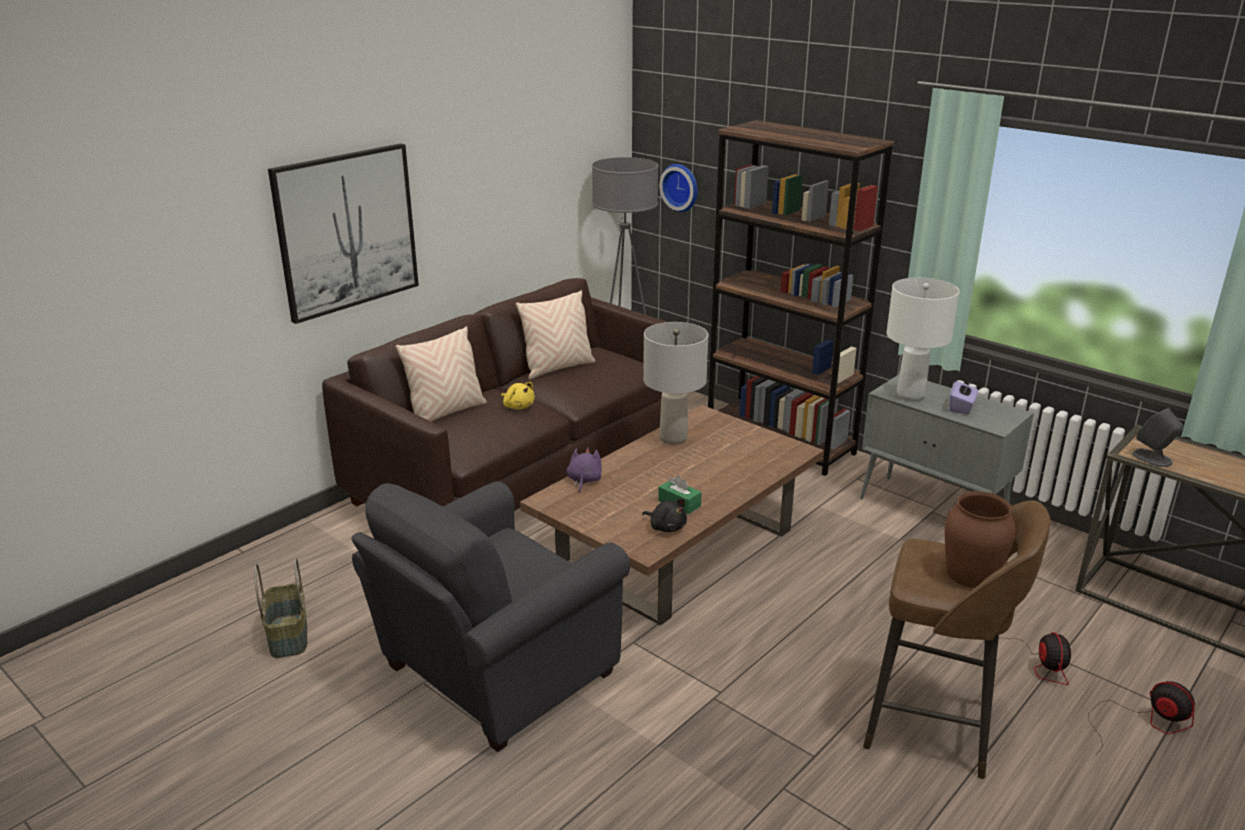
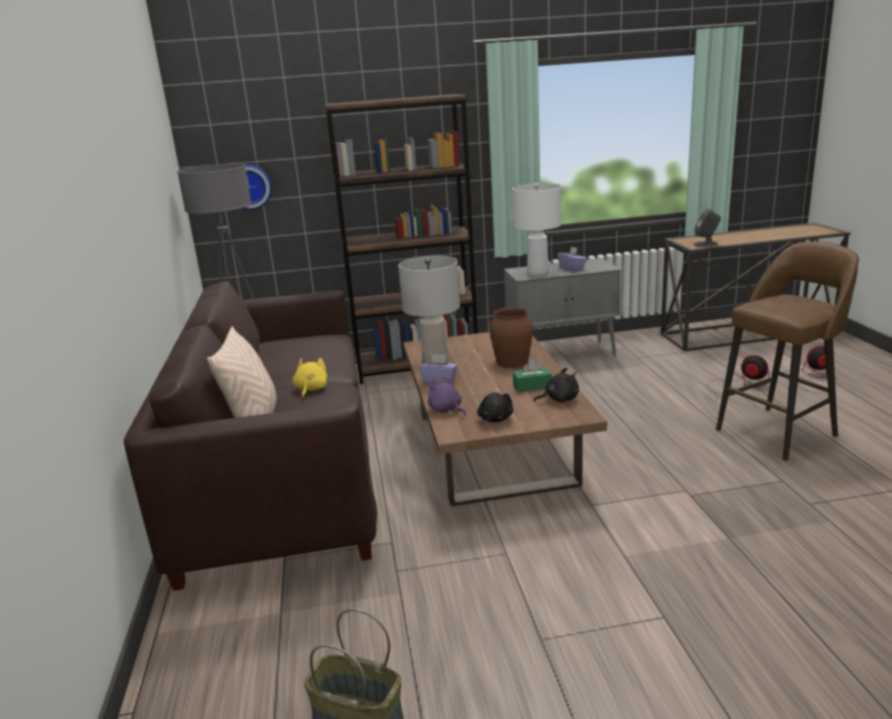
camera: 50 degrees left, 5 degrees down
(347, 231) = (86, 241): picture -> none
(491, 674) = (567, 591): grey armchair -> none
(518, 406) = (311, 389): yellow plush toy -> yellow plush toy turned 75 degrees counterclockwise
(558, 368) = (271, 360): beige pillow -> none
(592, 509) = (495, 418): none -> black plush toy
(638, 455) = (439, 380): none -> purple tissue box
(970, 573) = (798, 302): brown vase -> brown vase (511, 362)

